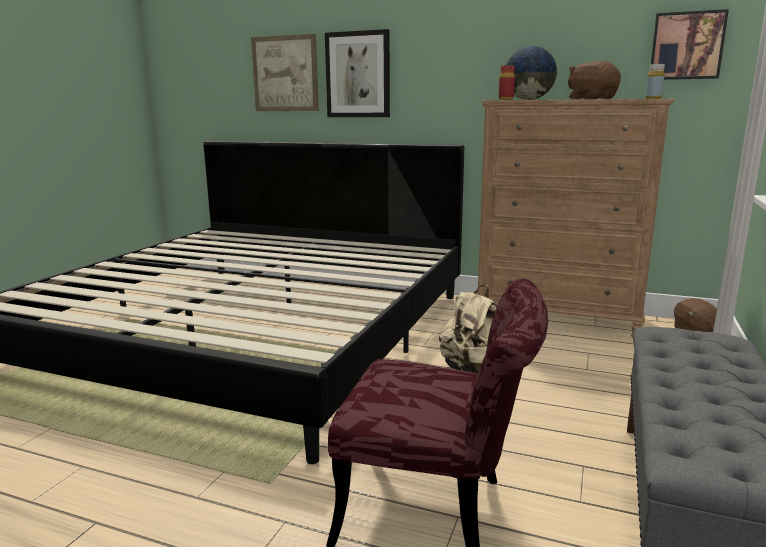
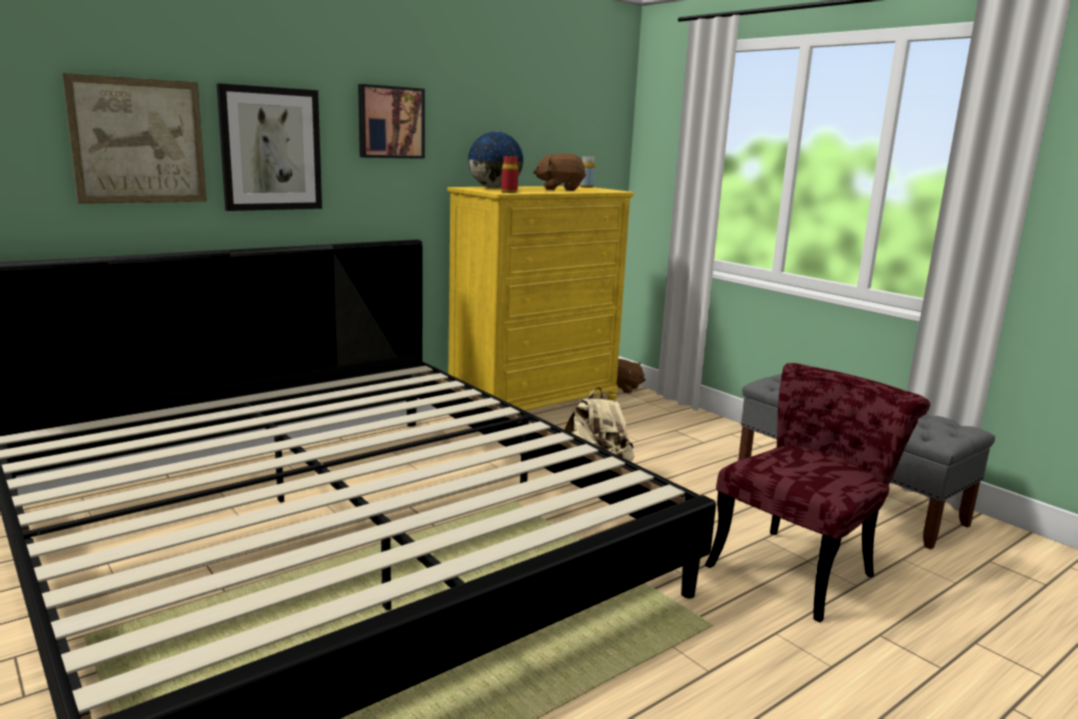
camera: 60 degrees left, 0 degrees up
(558, 319) = (534, 410): brown dresser -> yellow dresser
(686, 46) = (589, 138): picture -> picture (390, 122)

